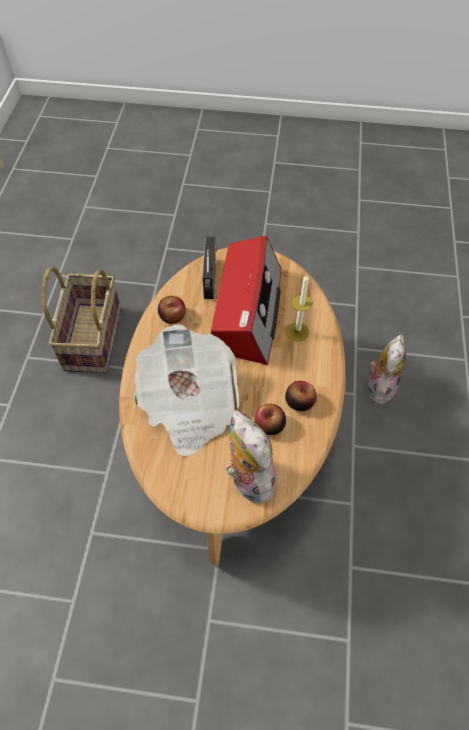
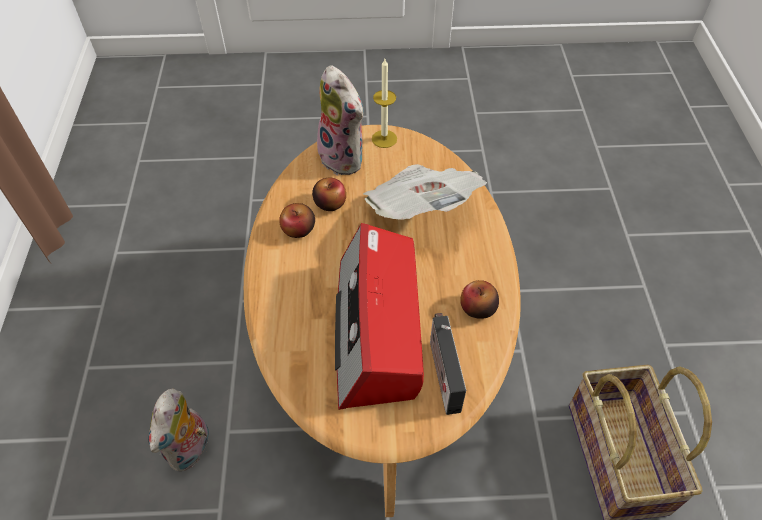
camera: 170 degrees right, 5 degrees down
(297, 332) = (305, 311): candle -> candle (384, 139)

